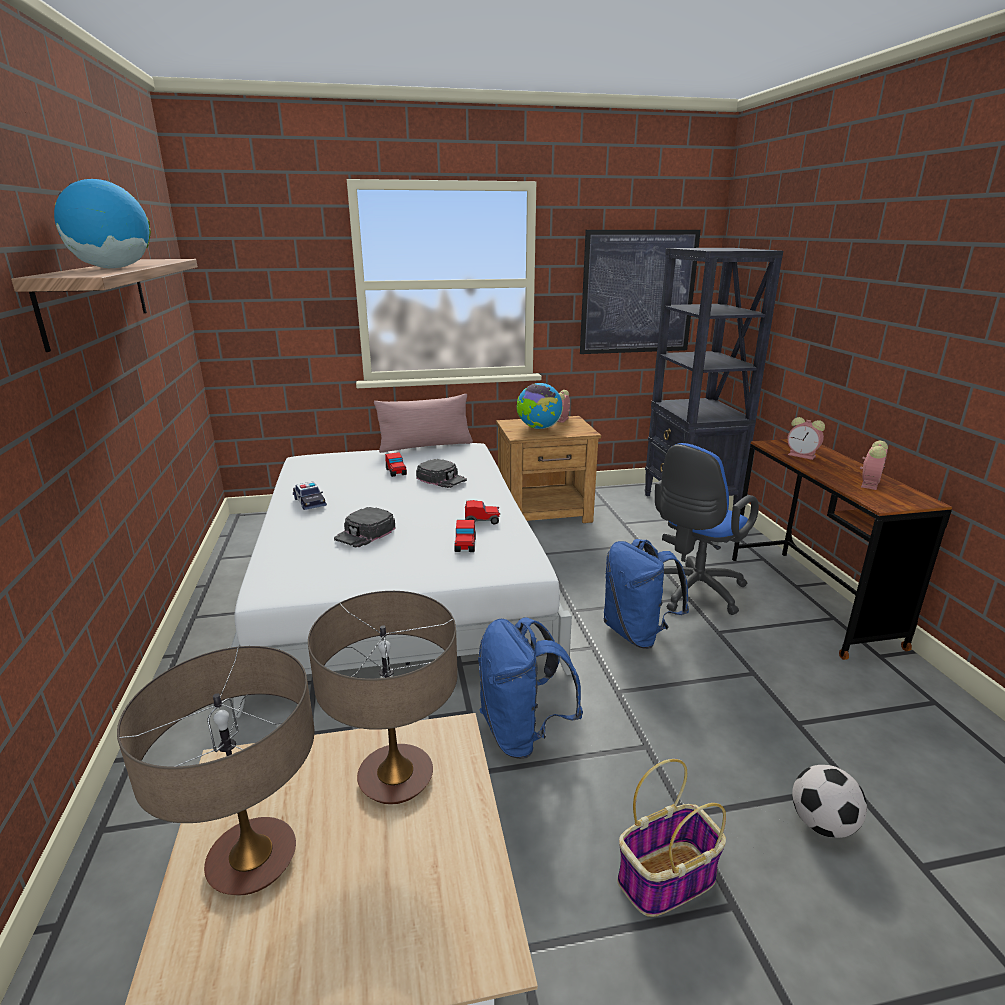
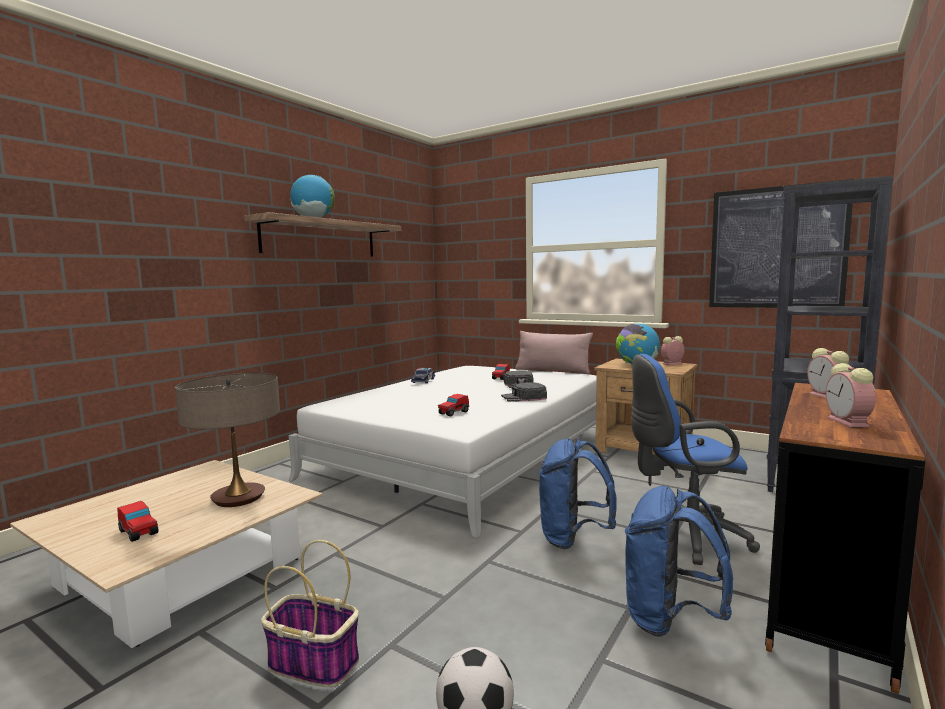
camera: 45 degrees right, 15 degrees down
(252, 860) = (148, 496): table lamp -> none
(365, 533) = (415, 396): black cap -> black cap (524, 397)
(482, 521) = (494, 406): toy car -> toy car (138, 532)
(522, 733) = (387, 549): blue backpack -> blue backpack (670, 620)
(869, 483) = (849, 422): alarm clock -> alarm clock turned 105 degrees clockwise

